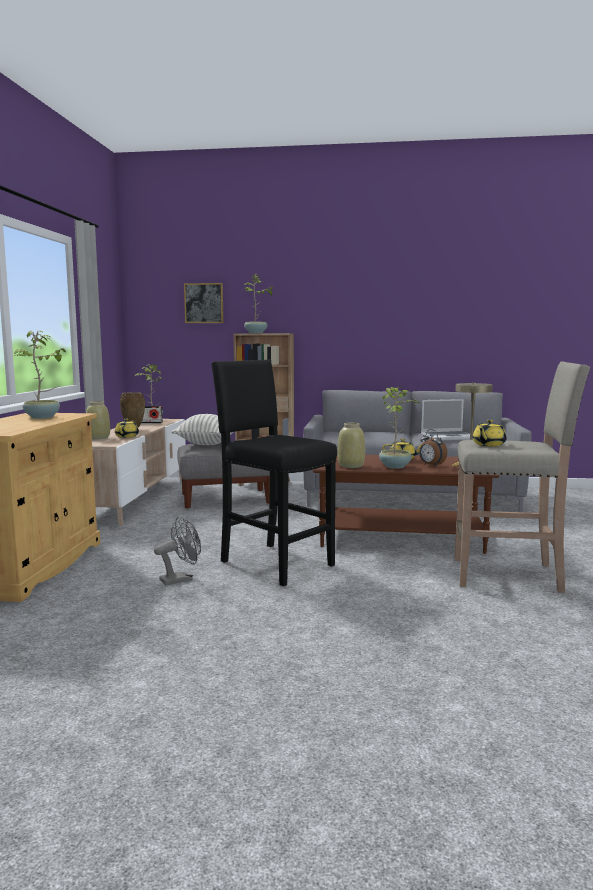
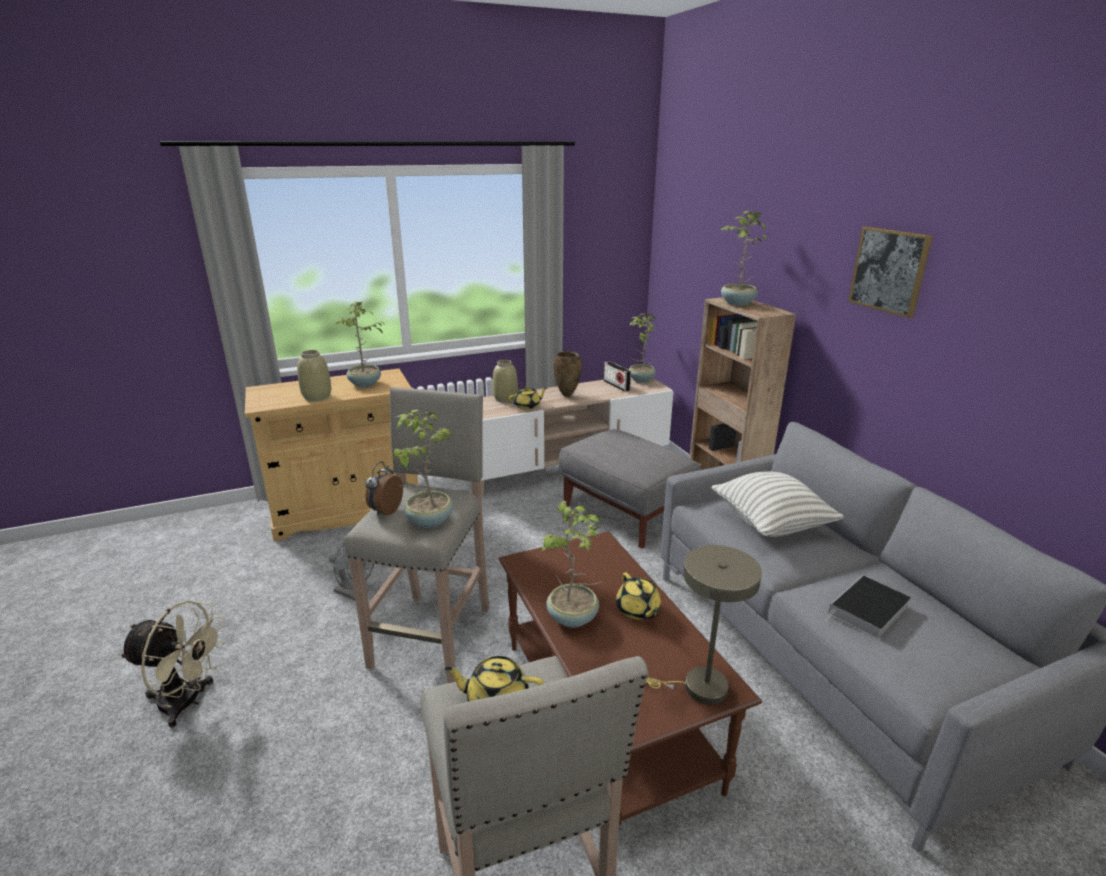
camera: 60 degrees right, 15 degrees up
(204, 303) = (714, 242): picture -> picture (889, 270)
(207, 444) = (615, 441): pillow -> pillow (771, 524)
(235, 653) = (188, 702): none -> beige fan
(275, 563) = (434, 634): black stool -> beige stool
(300, 440) = (428, 520): none -> potted plant
(351, 466) = (542, 579): beige vase -> beige vase (317, 397)
(431, 465) = (615, 652): alarm clock -> alarm clock (385, 511)
(448, 437) = (867, 612): laptop -> book

